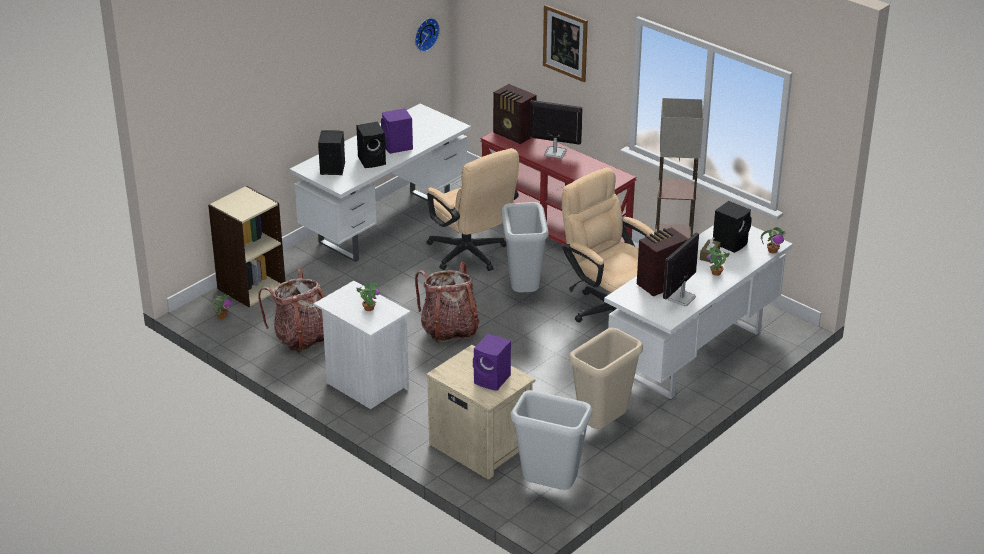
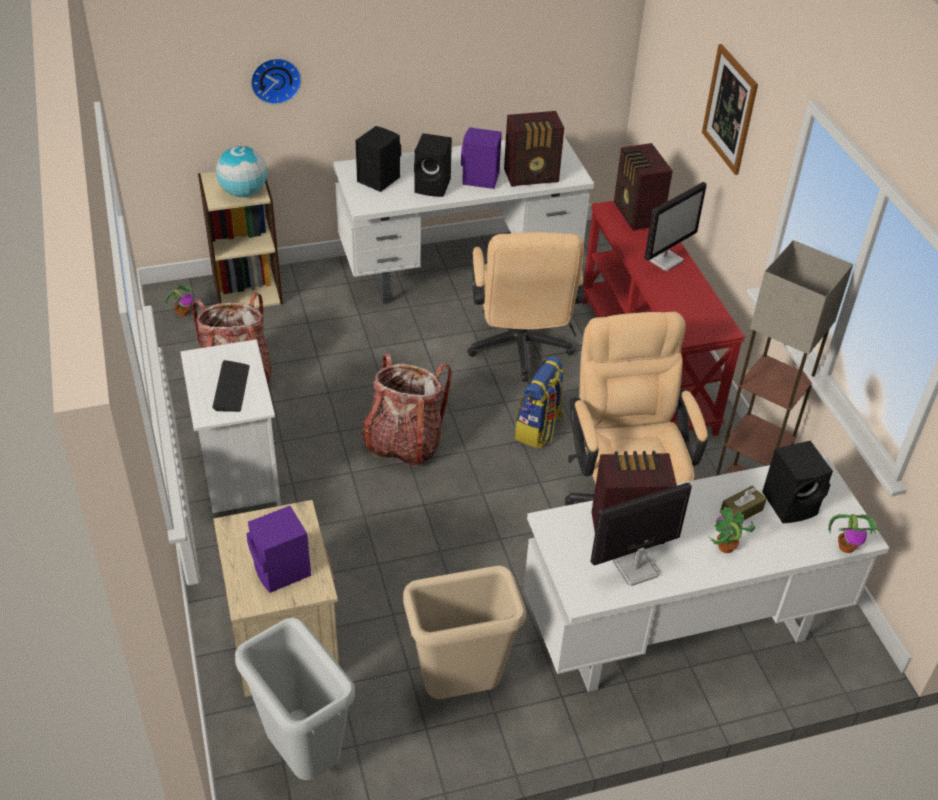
camera: 30 degrees right, 10 degrees up
(254, 204) = (244, 193): none -> globe
(368, 308) = (231, 387): potted plant -> keyboard
(425, 34) = (586, 42): wall clock -> wall clock (275, 79)
(429, 134) = (532, 176): none -> radio
(524, 292) = (539, 429): grey trash can -> backpack
(554, 153) = (665, 259): monitor -> monitor turned 90 degrees clockwise

